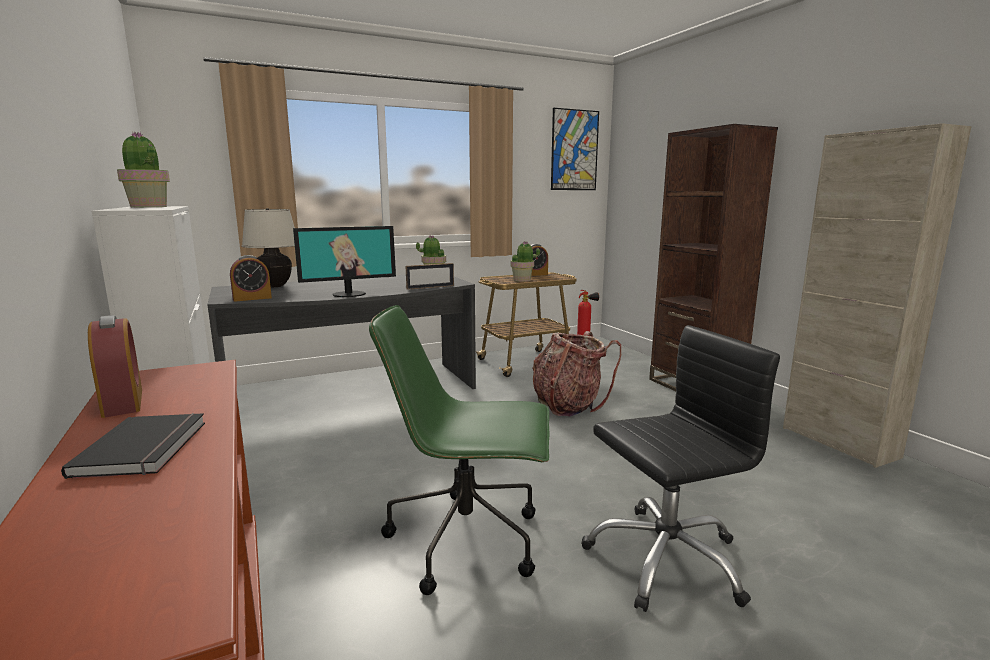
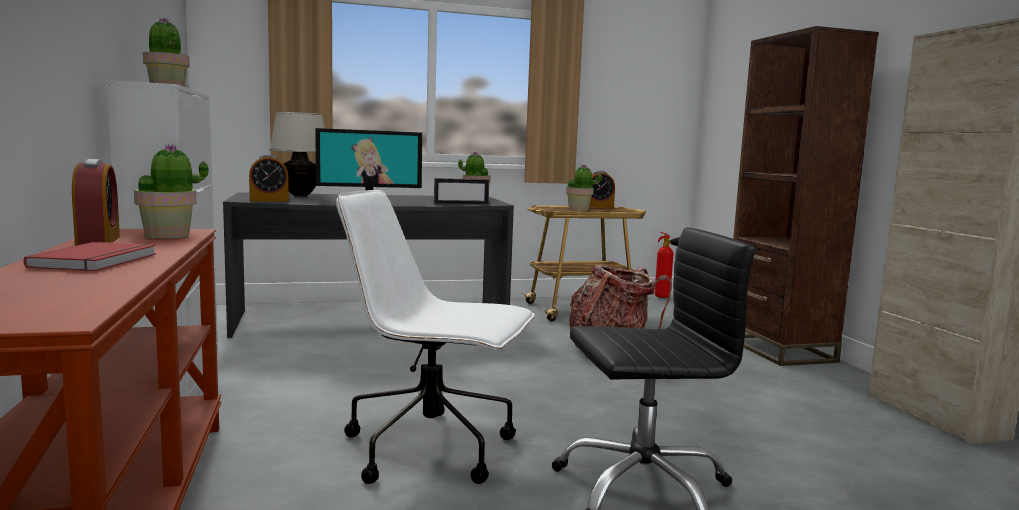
camera: 10 degrees right, 5 degrees down
(146, 448) = (98, 261): black book -> red book
(194, 379) = (168, 235): none -> potted plant
(468, 539) = (433, 448): green office chair -> white office chair
(574, 150) = (659, 66): picture -> none

